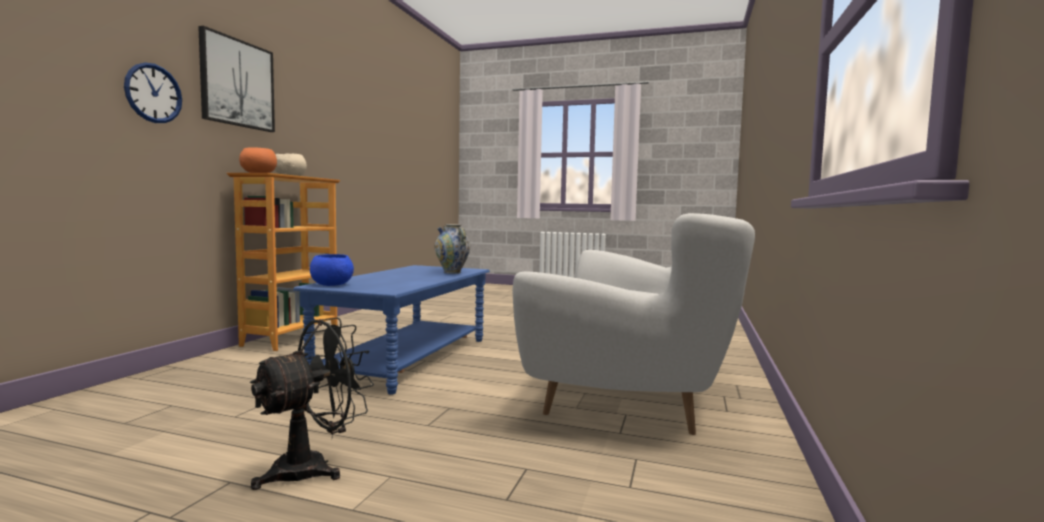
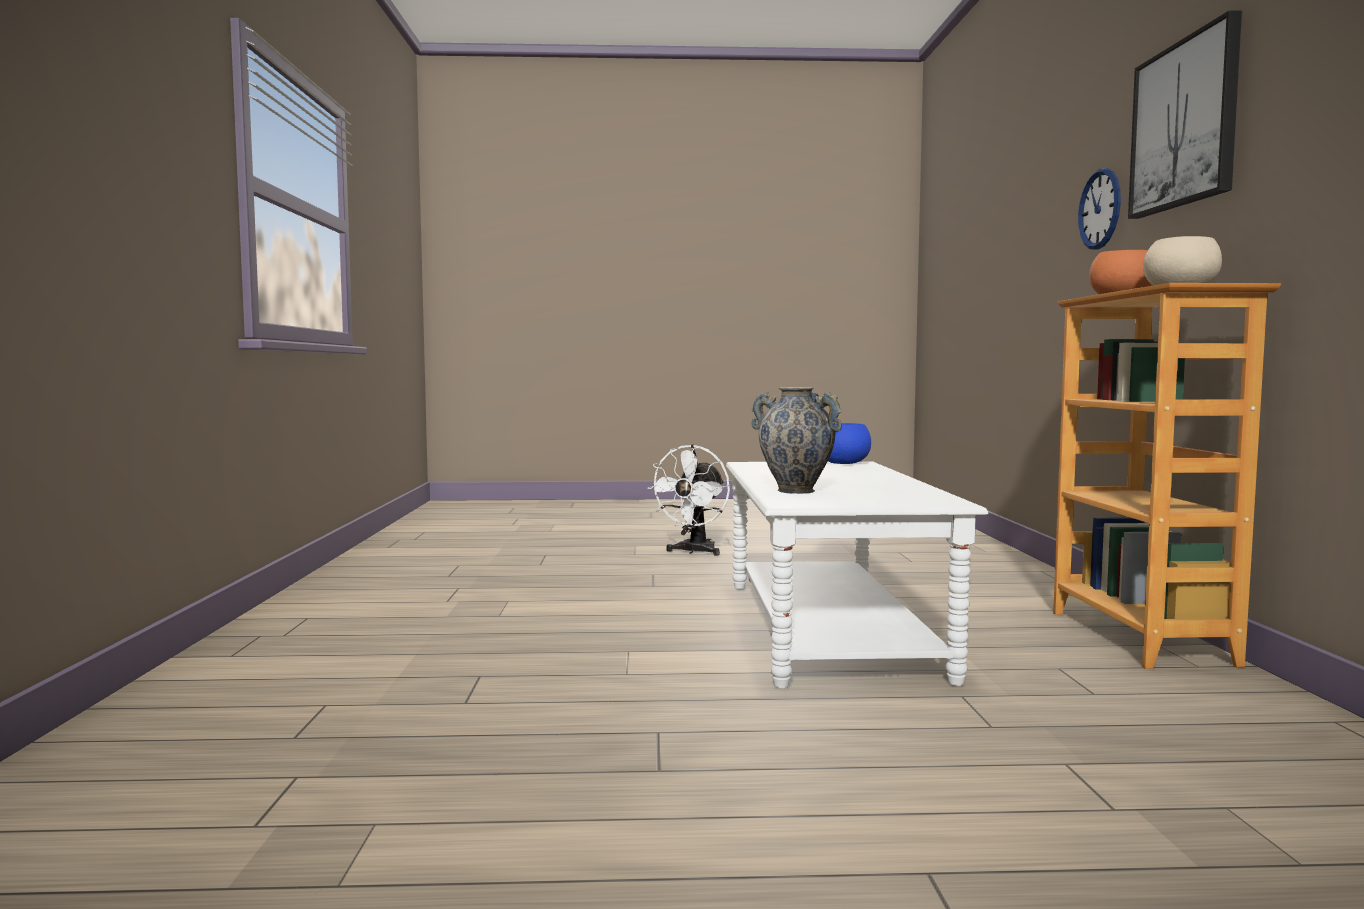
camera: 160 degrees right, 0 degrees up
(313, 467) = (694, 552): black fan -> white fan
(406, 358) = (828, 628): blue coffee table -> white coffee table
(636, 388) = (419, 630): white sofa -> none

